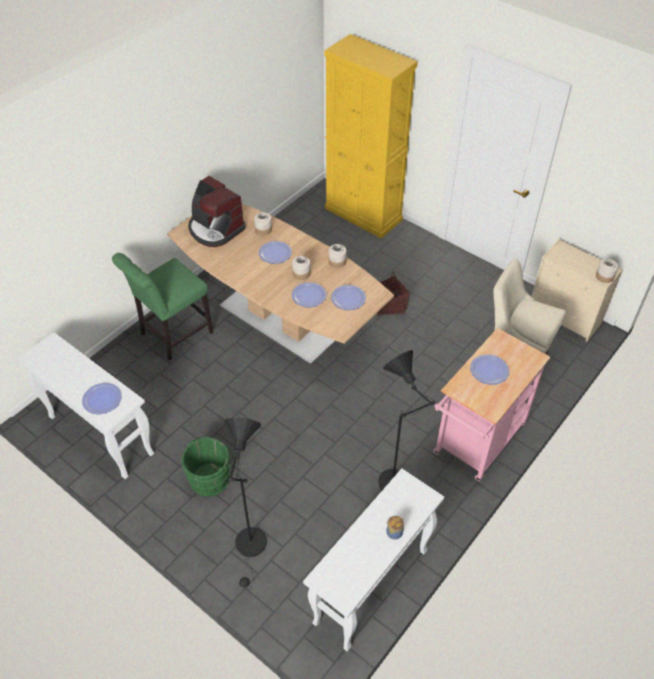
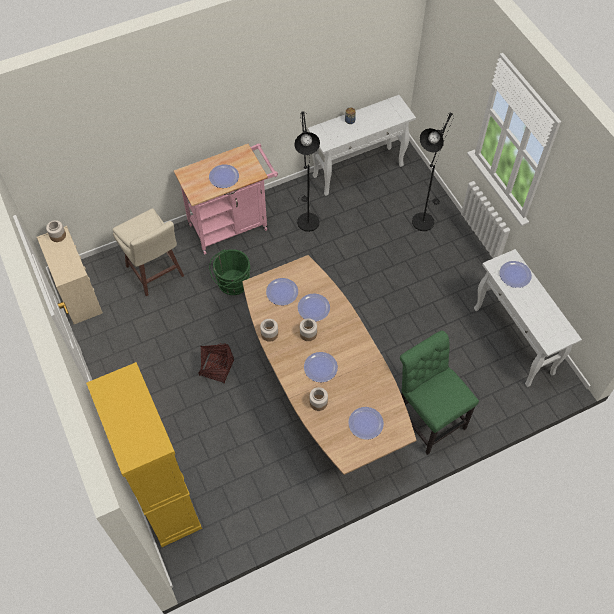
camera: 155 degrees left, 10 degrees up
(173, 335) = (427, 417): green chair -> green chair turned 105 degrees counterclockwise
(212, 478) = (435, 273): green bucket -> green bucket (231, 283)
(215, 229) = (365, 423): coffee machine -> plate

